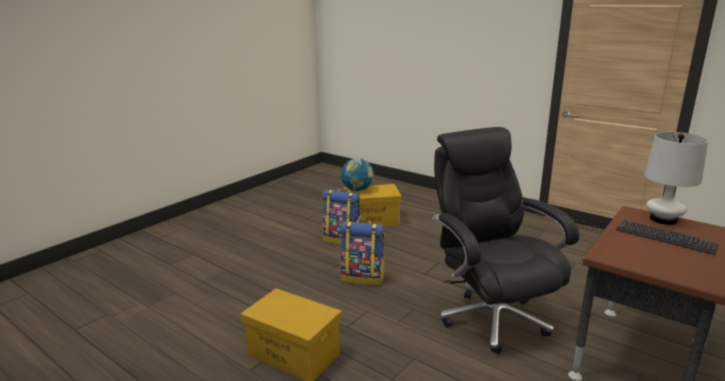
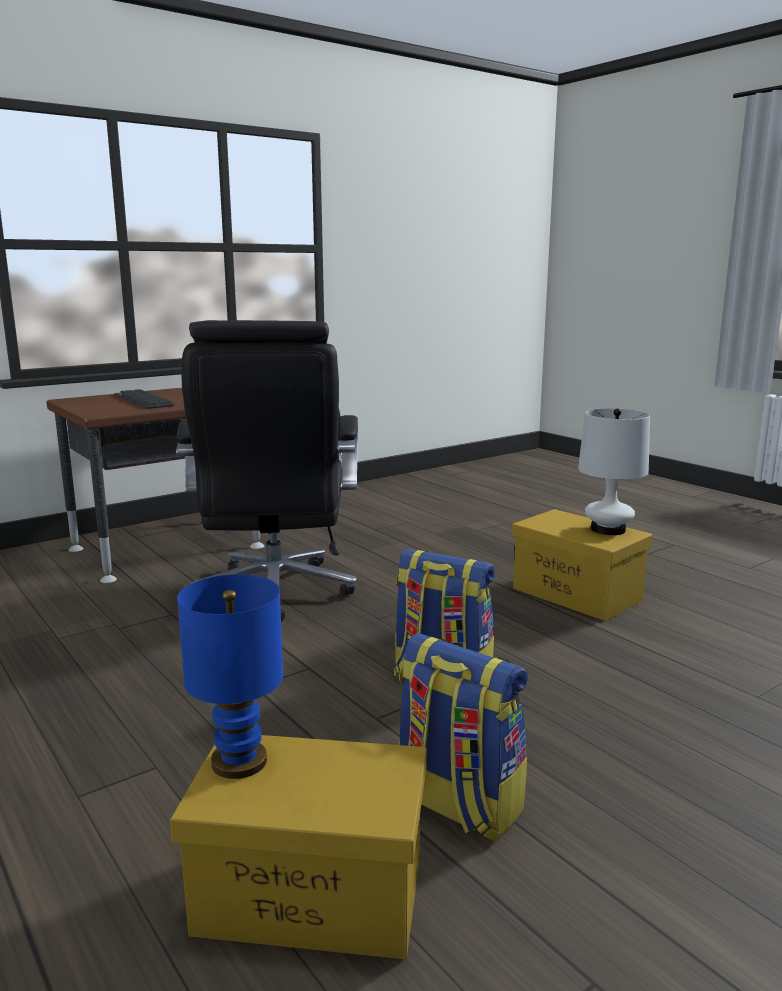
camera: 165 degrees left, 5 degrees down
(357, 190) = (362, 798): globe -> none
(390, 191) = (238, 761): none -> blue table lamp
(663, 219) = (91, 407): white table lamp -> white table lamp (608, 529)

